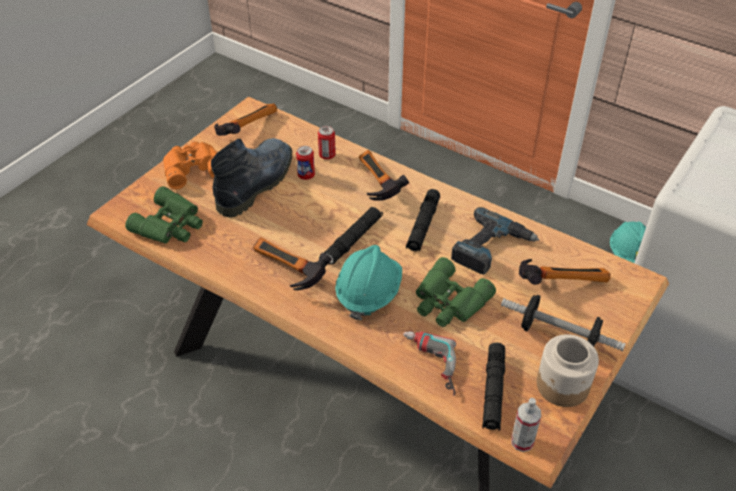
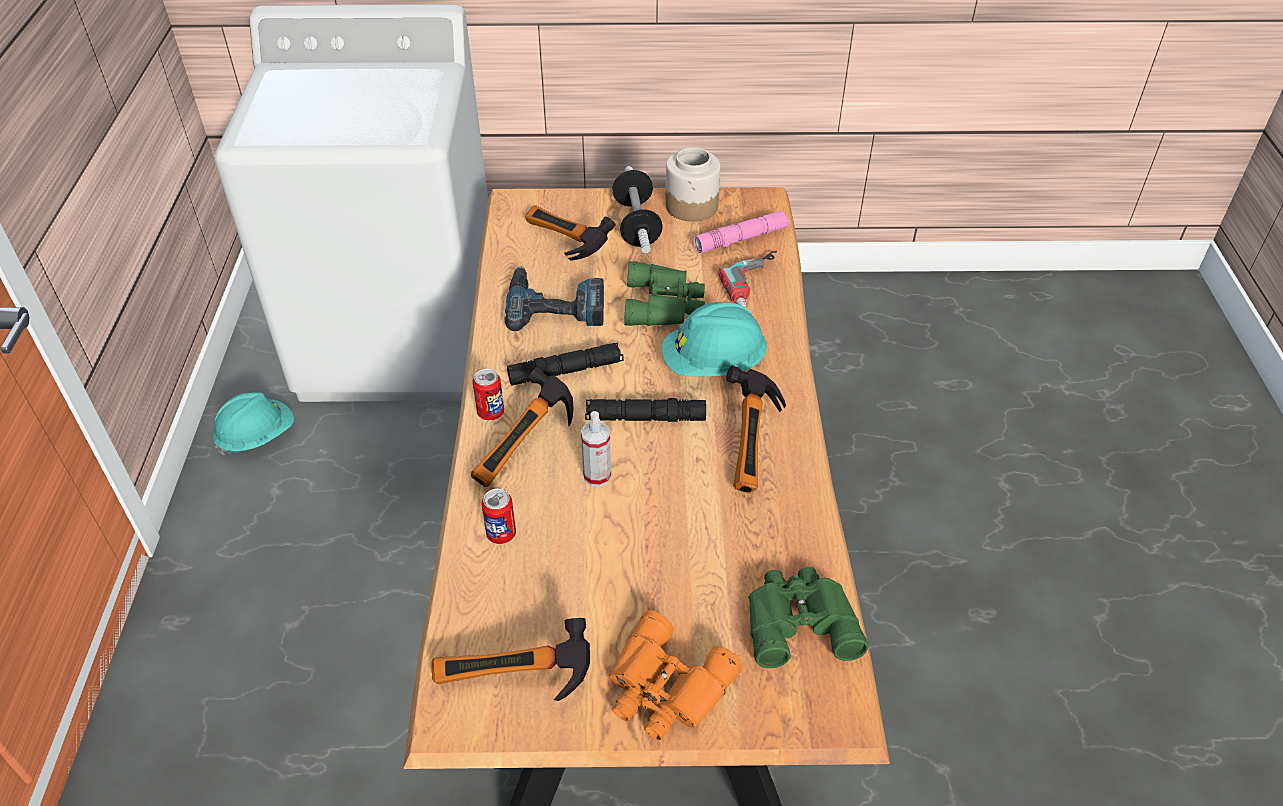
camera: 125 degrees left, 0 degrees up
(256, 182) = (629, 580): boot -> none
(306, 175) = (565, 531): can -> can (491, 413)
(493, 391) = (741, 239): black flashlight -> pink flashlight
(522, 441) = (773, 208): spray bottle -> spray bottle (597, 476)

